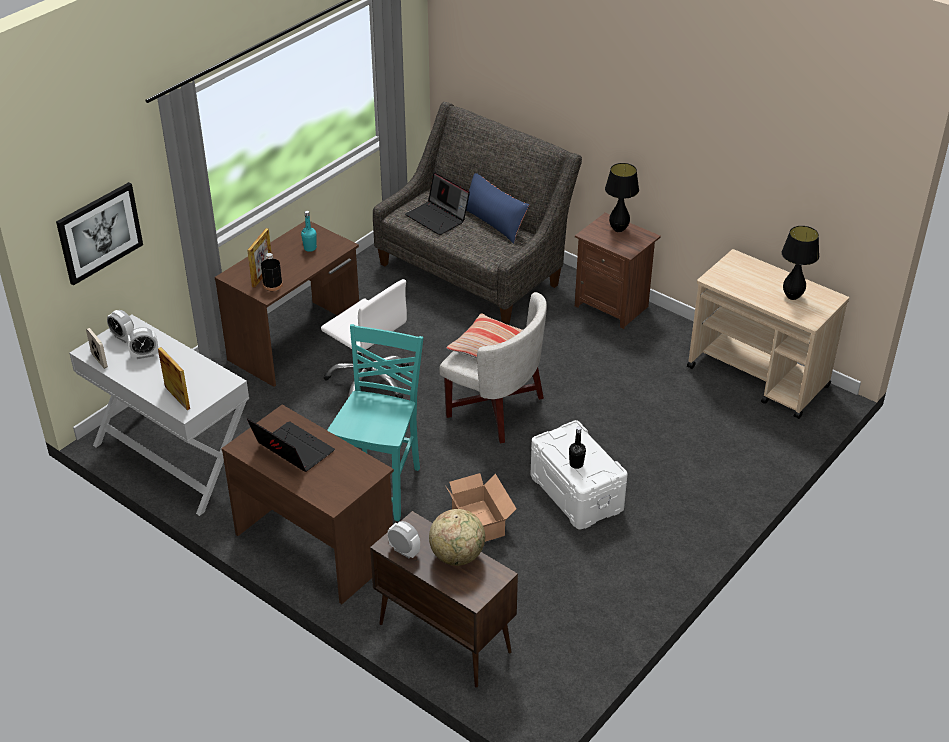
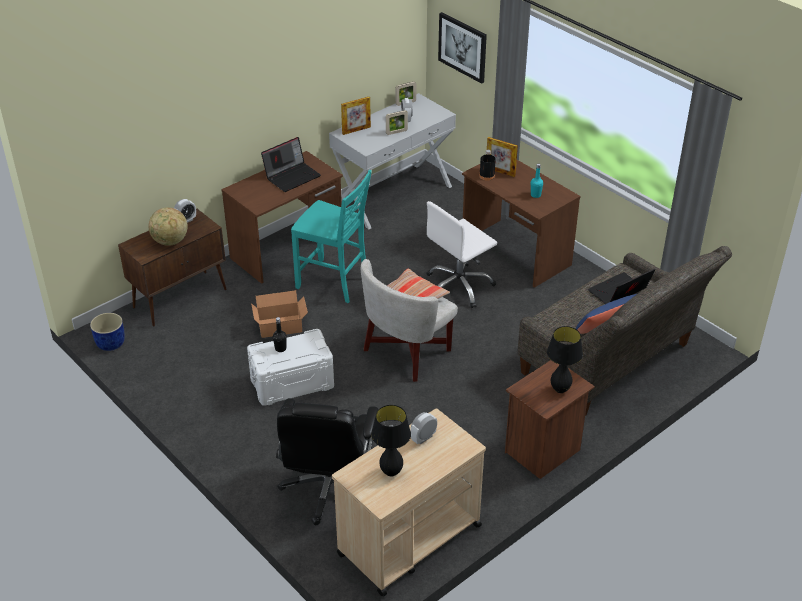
camera: 100 degrees right, 0 degrees up
(123, 337) = (429, 111): alarm clock -> alarm clock (423, 438)
(181, 360) = (396, 132): none -> picture frame
(559, 691) = (110, 343): none -> blue planter
(721, 438) = (329, 488): none -> black office chair

